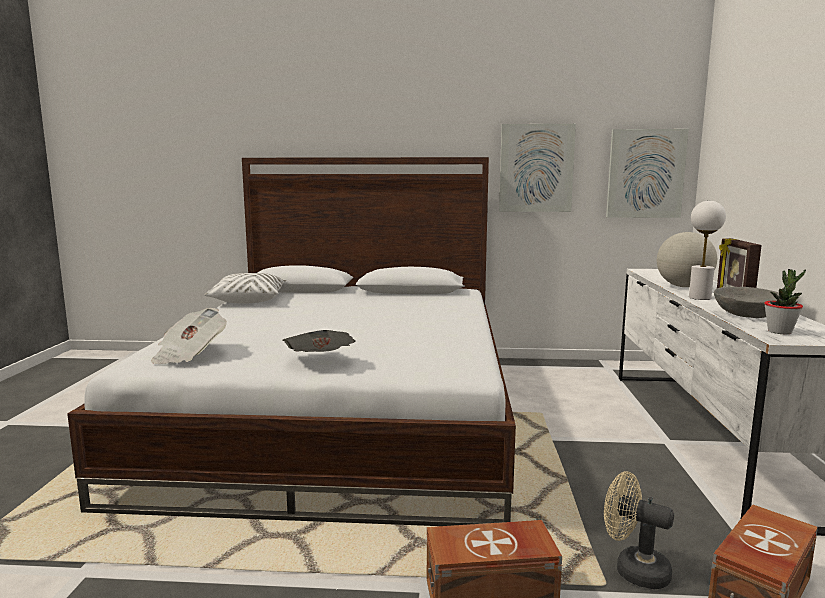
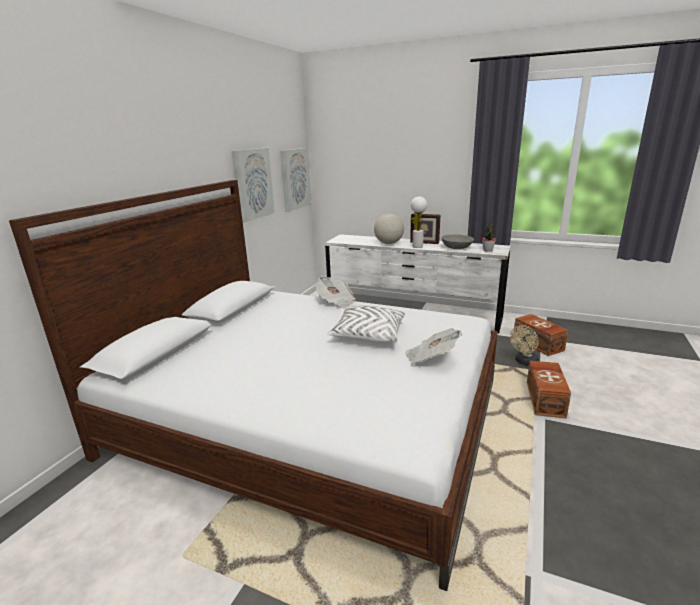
camera: 70 degrees left, 10 degrees up
(189, 355) = (395, 414): newspaper -> newspaper (335, 302)
(248, 300) = (176, 384): white pillow -> white pillow (368, 335)

